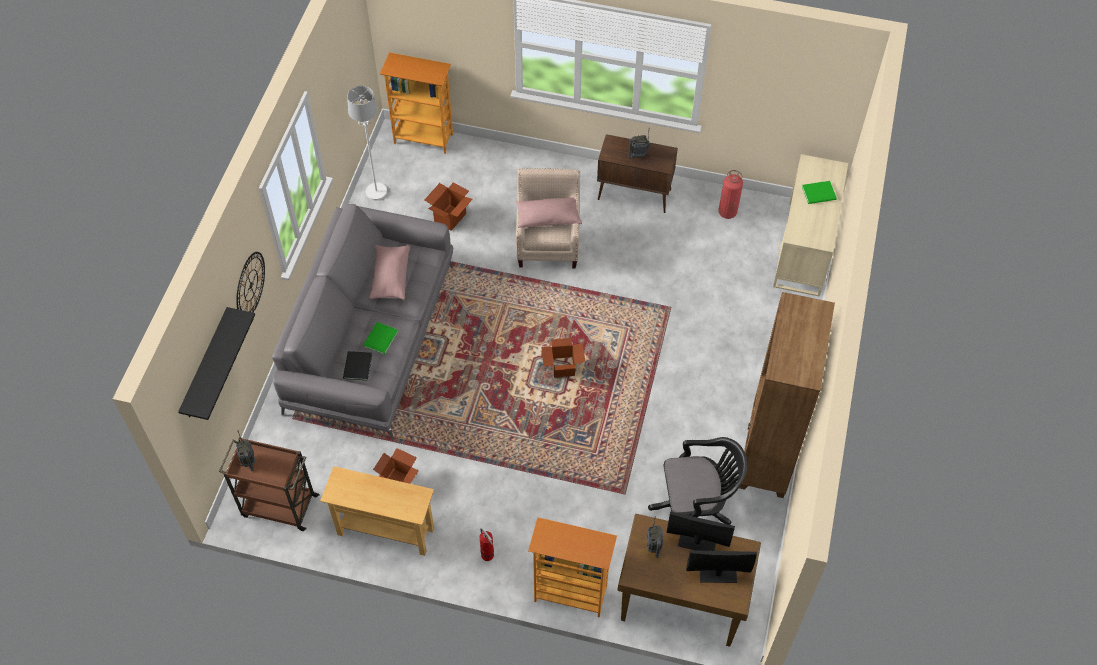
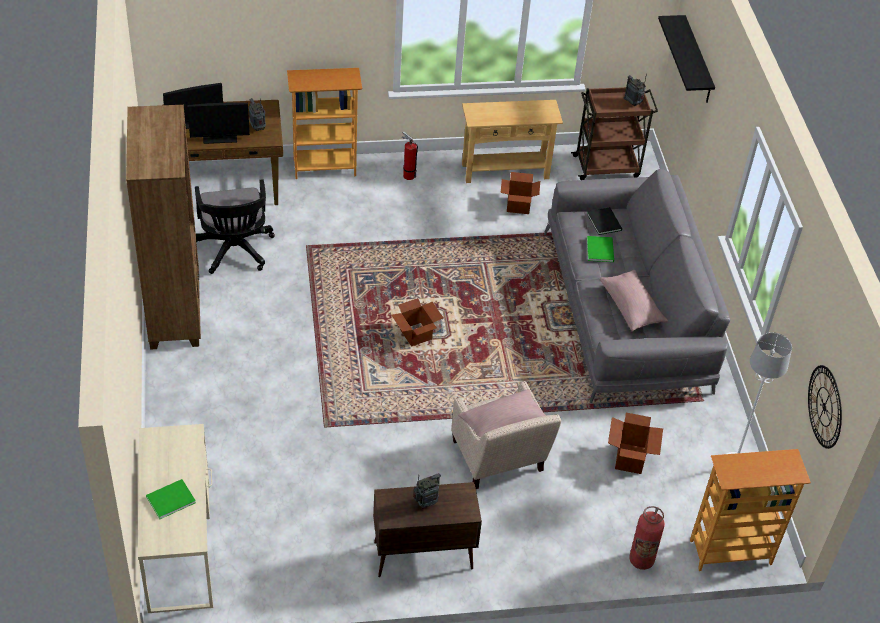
camera: 155 degrees right, 10 degrees down
(250, 285) = (722, 143): wall clock -> wall clock (824, 406)
(695, 507) = (234, 251): black office chair -> black office chair turned 75 degrees counterclockwise
(727, 212) = (293, 567): fire extinguisher -> fire extinguisher (641, 560)

